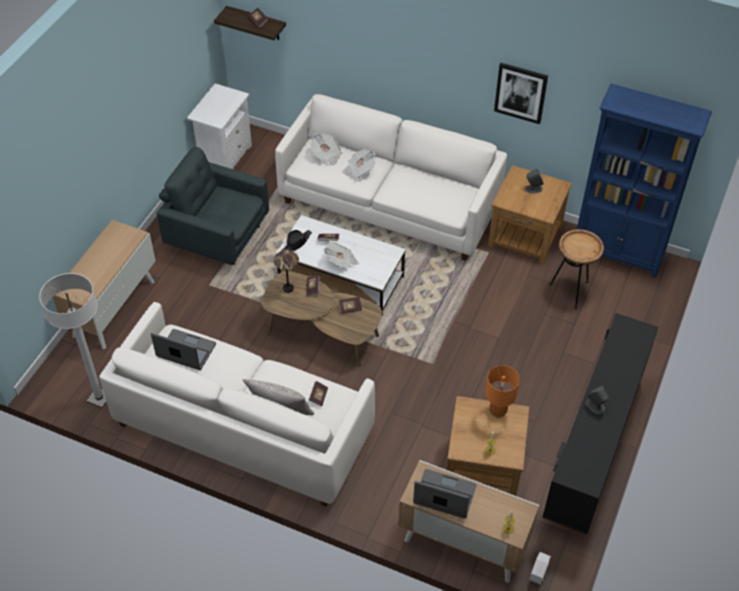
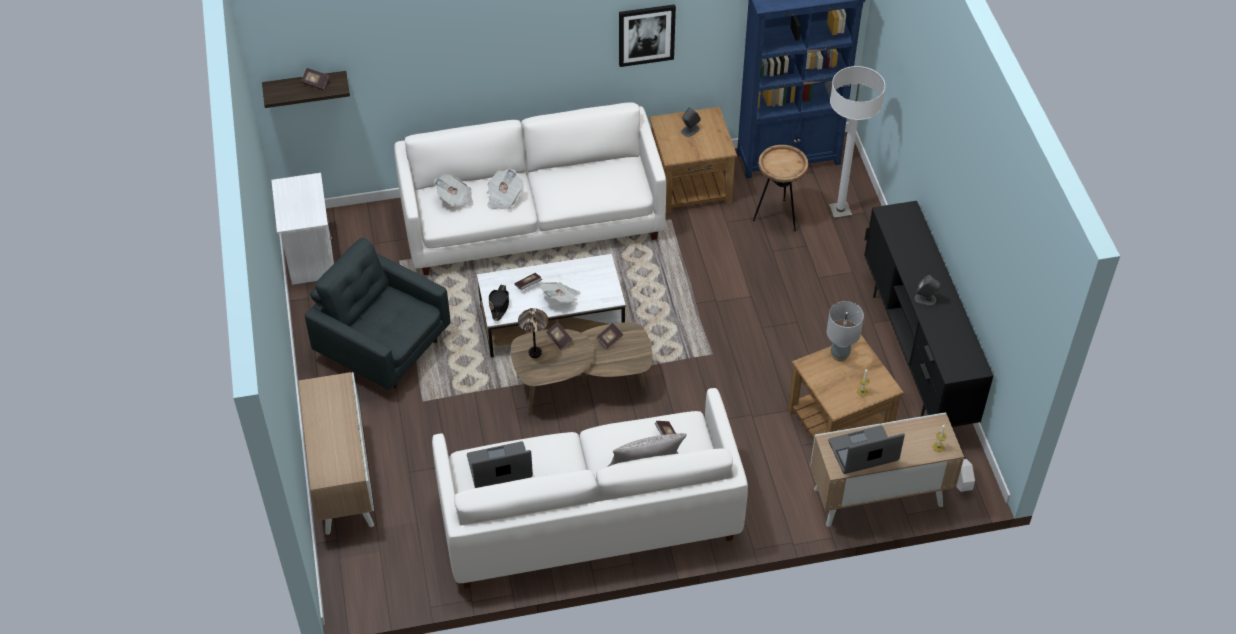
camera: 35 degrees left, 0 degrees up
(99, 398) = (416, 576): white floor lamp -> white floor lamp (840, 211)
(217, 235) = (383, 346): grey armchair -> grey armchair turned 45 degrees clockwise
(497, 412) = (839, 355): orange table lamp -> grey table lamp

